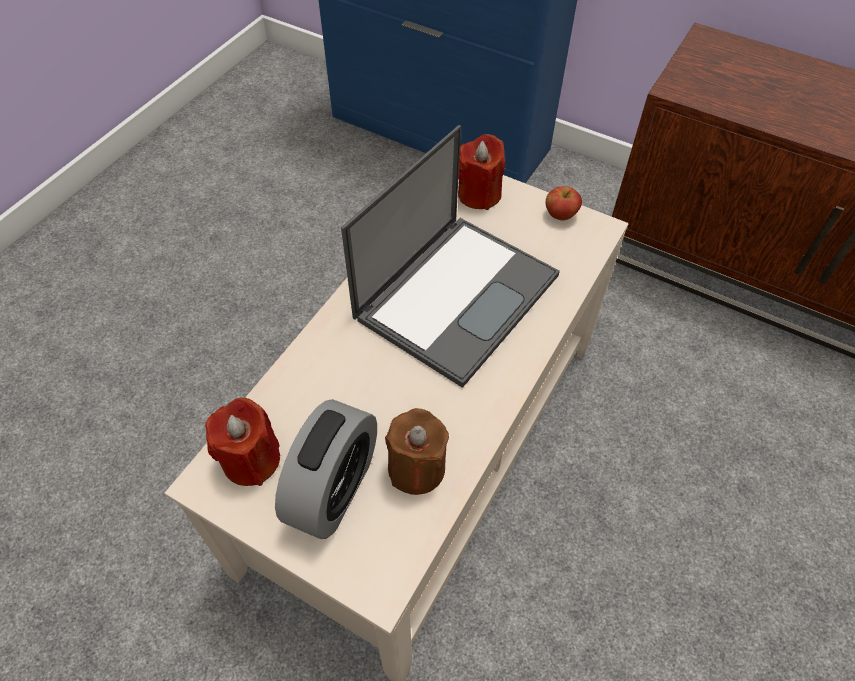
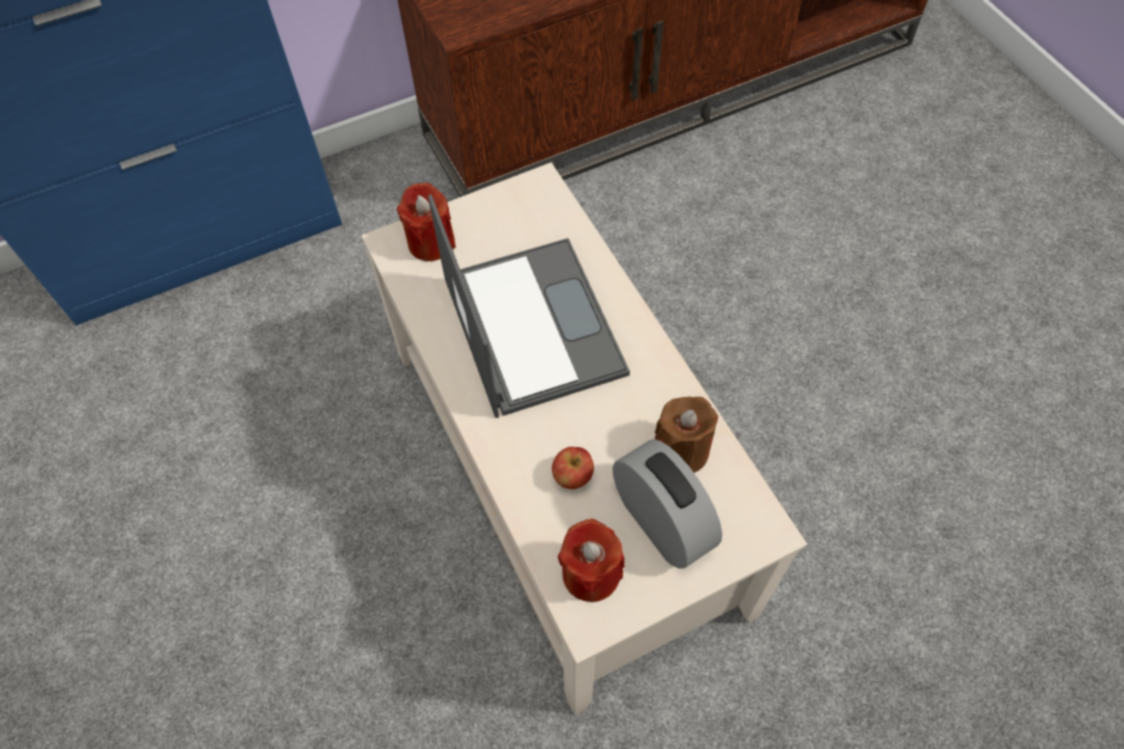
camera: 55 degrees left, 5 degrees up
(560, 214) = (504, 200): apple -> apple (572, 476)

